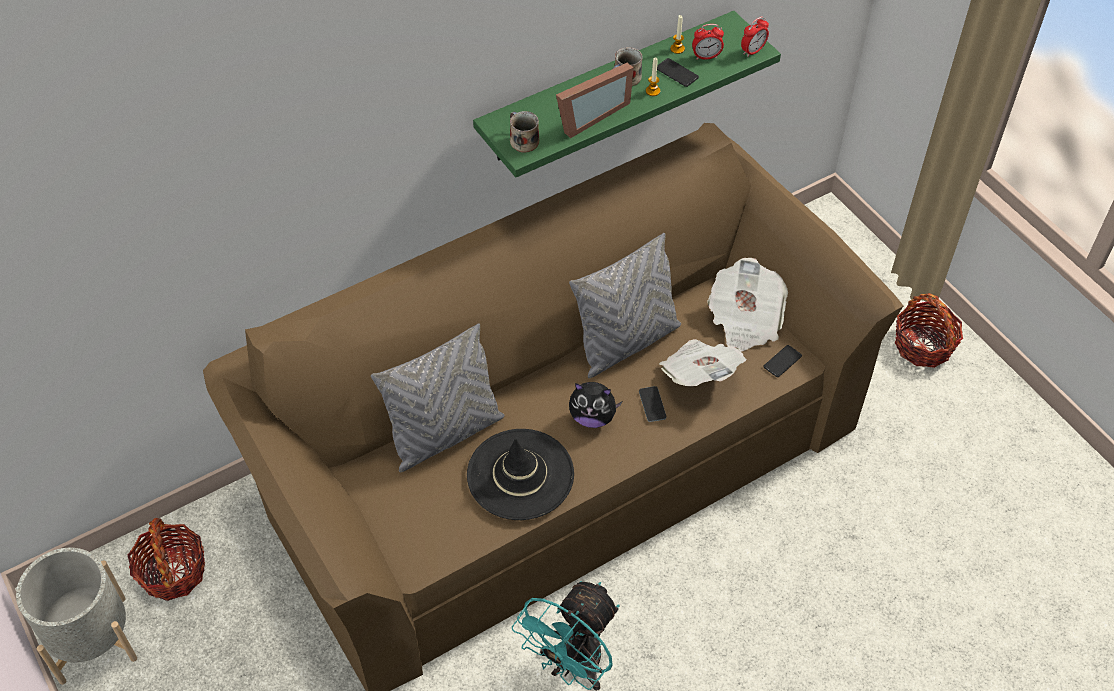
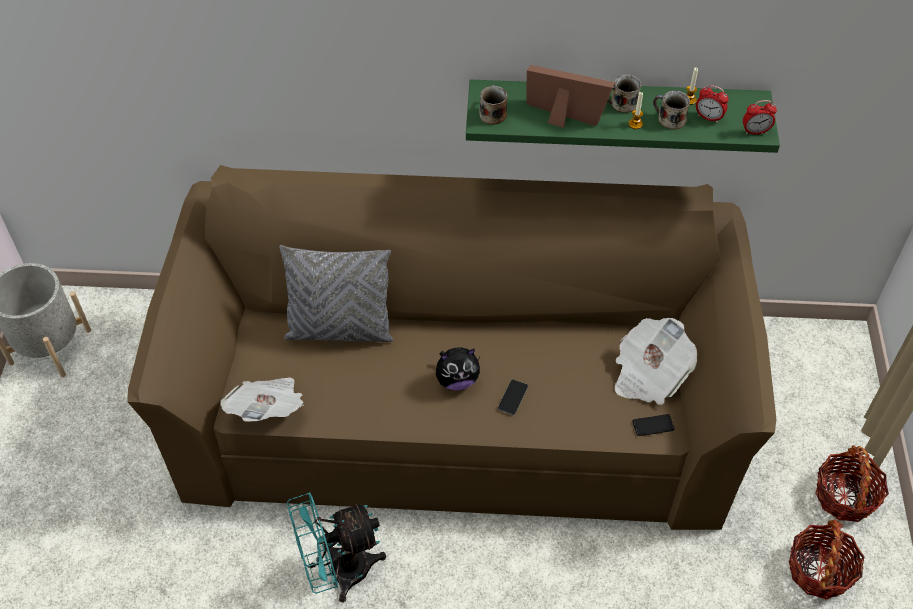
camera: 35 degrees right, 0 degrees up
(173, 572) = (132, 331): basket -> basket (819, 570)
(520, 475) = (365, 392): black hat -> none
(588, 115) = (563, 118): picture frame -> picture frame turned 150 degrees counterclockwise
(592, 417) = (457, 380): plush toy -> plush toy turned 60 degrees counterclockwise
(626, 342) = (535, 338): grey pillow -> none
(677, 73) = (670, 119): phone -> mug
(699, 374) = (572, 396): newspaper -> newspaper (268, 410)

